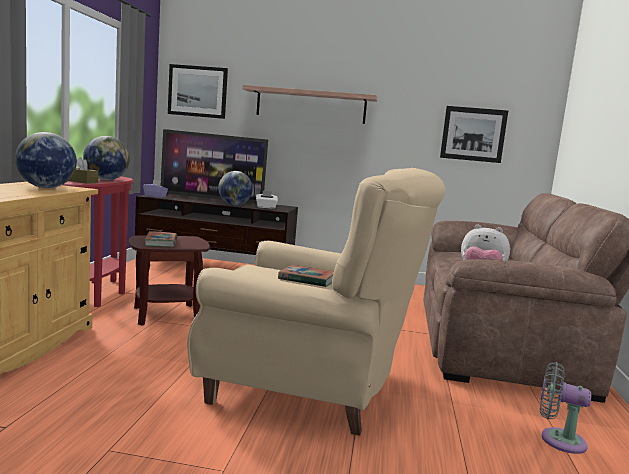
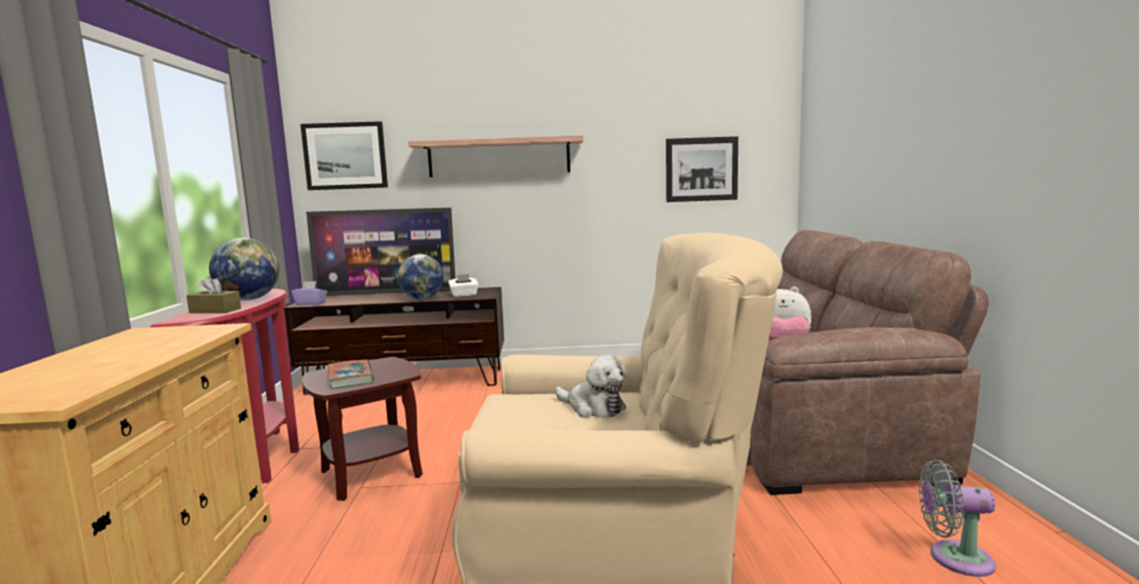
camera: 10 degrees left, 0 degrees up
(46, 188) = (169, 337): globe -> none
(307, 280) = (593, 407): book -> plush toy

